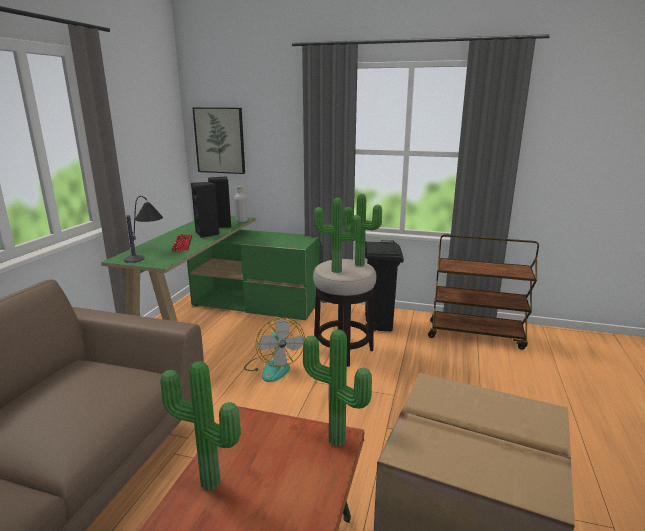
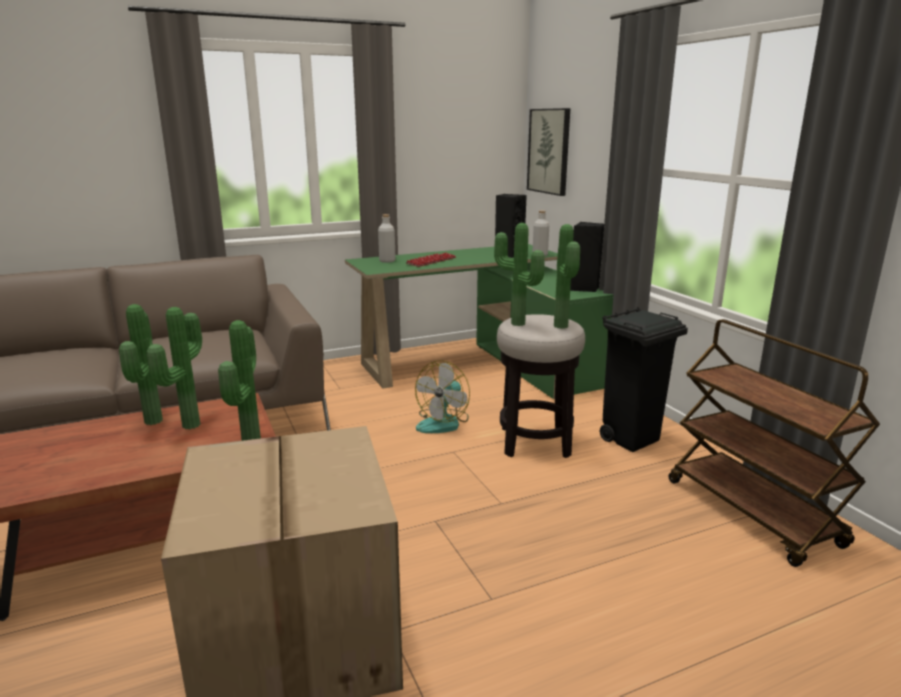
camera: 50 degrees right, 0 degrees up
(146, 253) = (387, 261): table lamp -> grey bottle
(207, 234) = (474, 258): black speaker -> black speaker (584, 288)
(250, 463) = (188, 425): none -> potted plant

